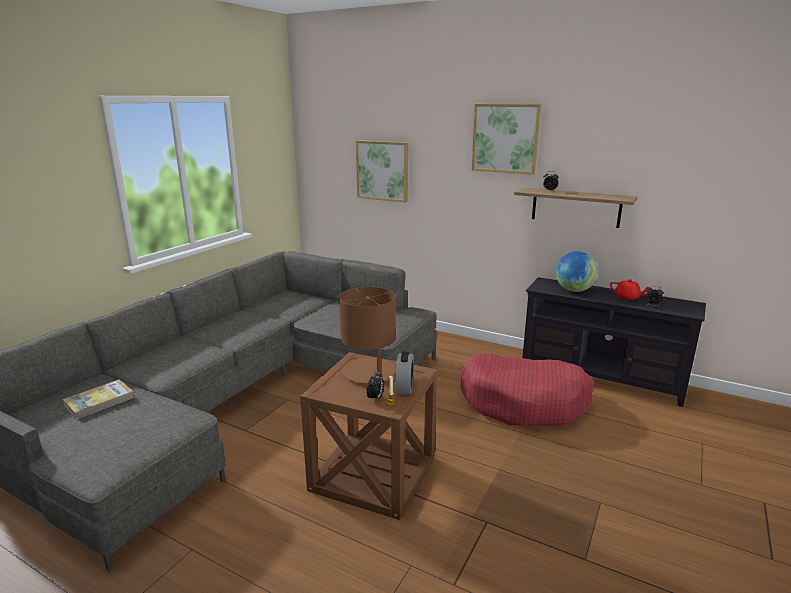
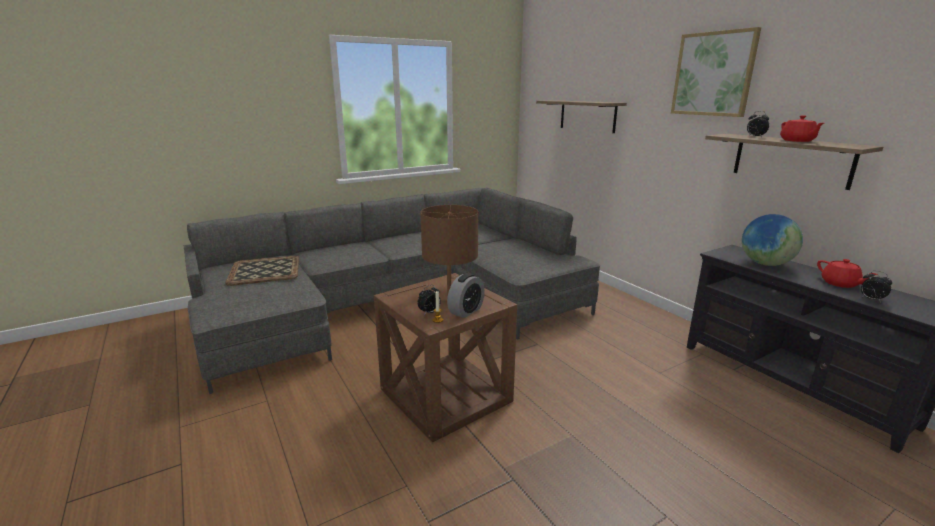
camera: 30 degrees right, 0 degrees up
(99, 401) = (265, 271): book -> tray
(382, 171) = (587, 116): picture -> shelf
(524, 402) = (660, 380): red dog bed -> none
(583, 194) = (797, 141): none -> red teapot

